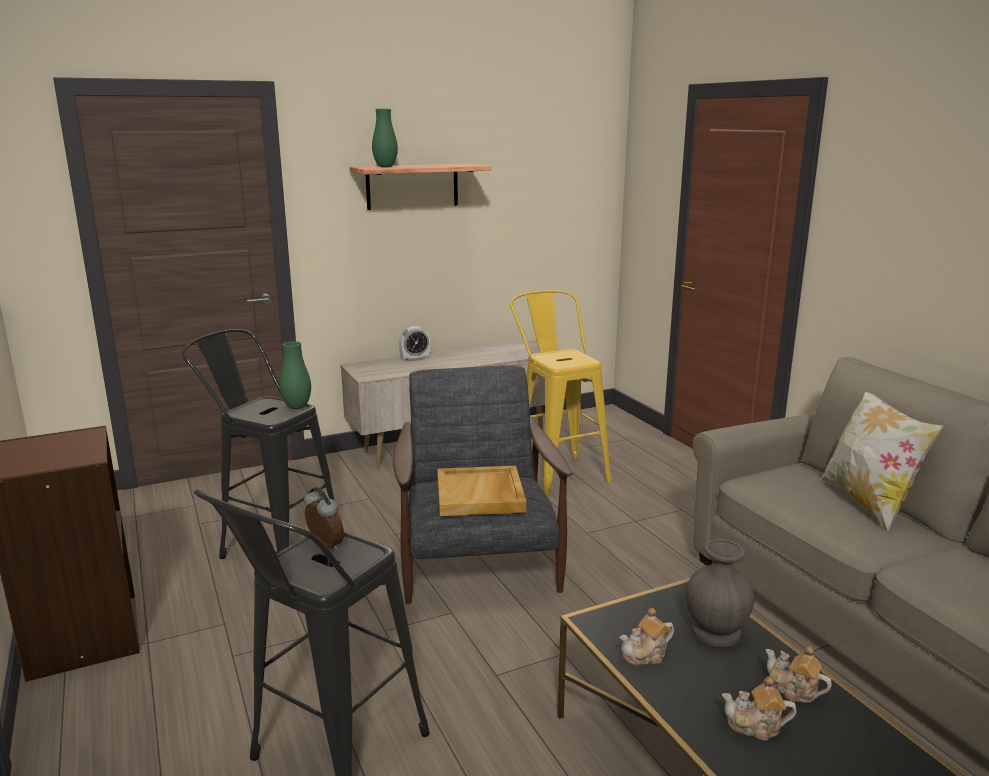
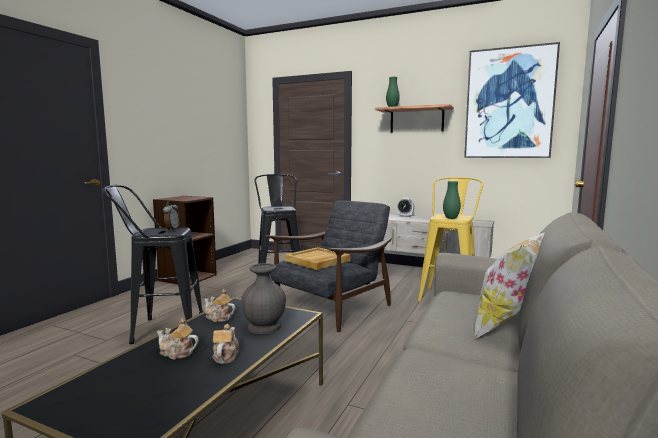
camera: 50 degrees right, 10 degrees down
(297, 407) = (288, 209): green vase -> green vase (451, 218)
(546, 160) = (509, 104): none -> picture
(755, 726) = (177, 353): teapot -> teapot turned 45 degrees counterclockwise

